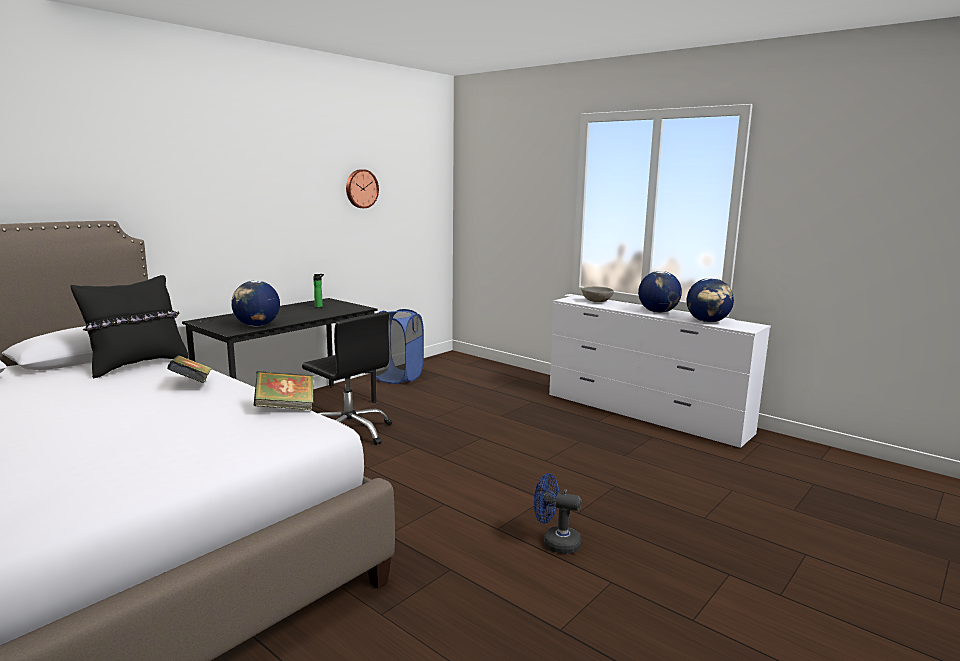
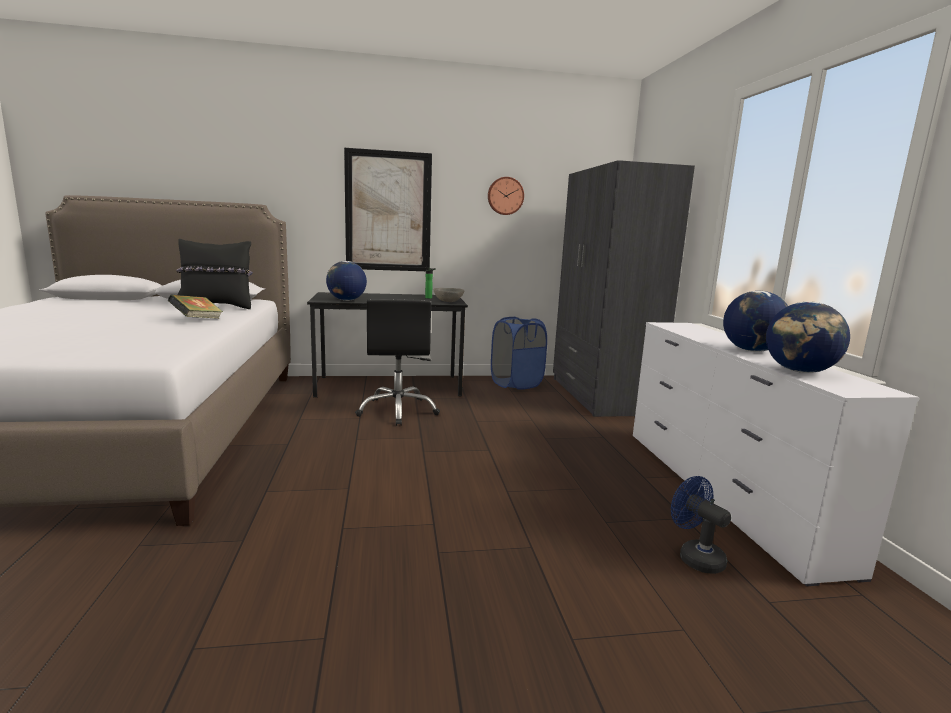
camera: 40 degrees right, 0 degrees up
(252, 215) = (388, 212): none -> picture
(285, 408) = (183, 341): book -> none
(477, 370) = (600, 395): none -> grey wardrobe
(555, 543) = (358, 567): blue fan -> blue fan (695, 557)
(597, 301) = (699, 330): grey bowl -> grey bowl (448, 301)

